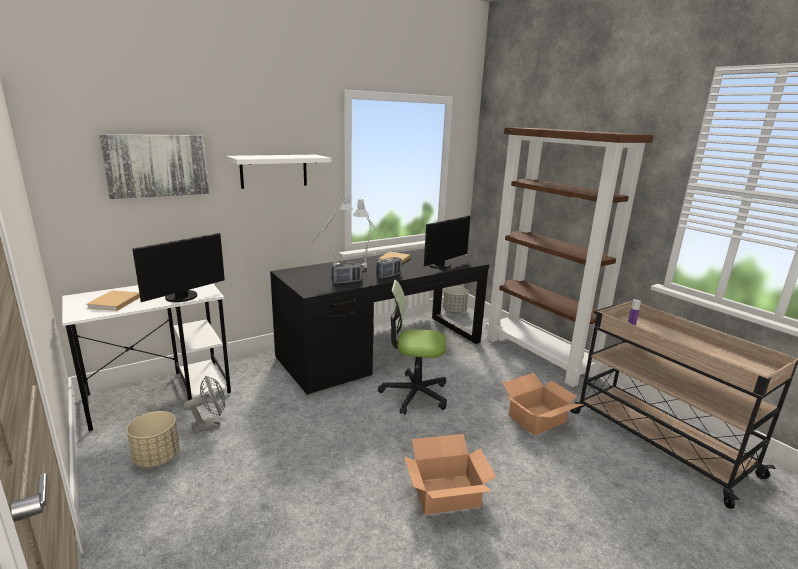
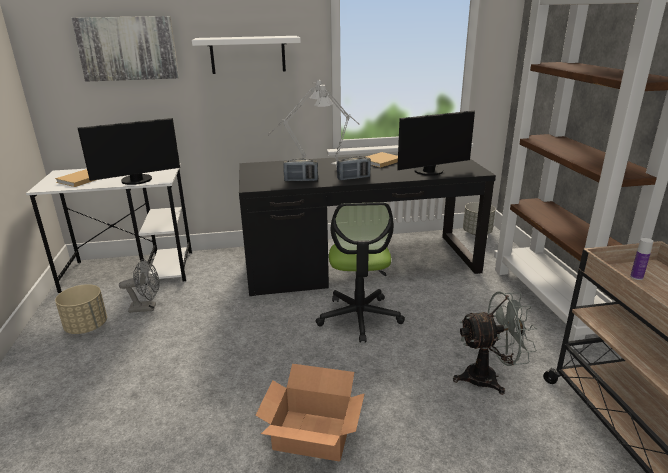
camera: 25 degrees right, 5 degrees up
(414, 394) = (359, 317): office chair -> office chair turned 120 degrees counterclockwise
(536, 419) = (489, 377): cardboard box -> grey fan

